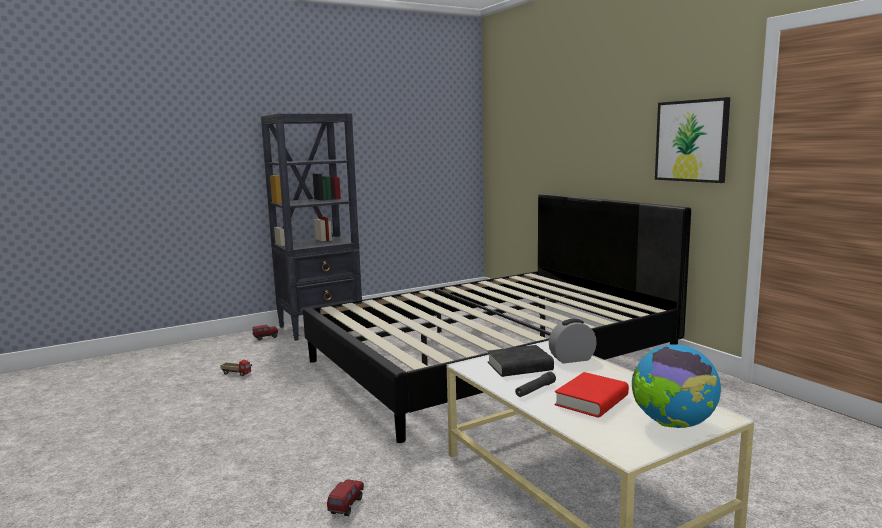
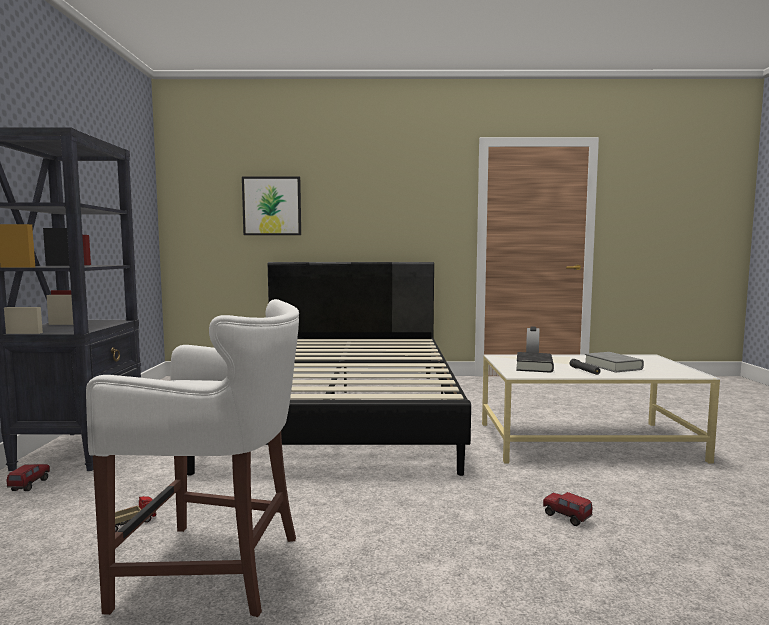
camera: 60 degrees left, 5 degrees down
(200, 409) = (217, 569): none -> white stool
(591, 401) = (613, 366): red book -> grey book
(673, 424) = (658, 363): globe -> none
(691, 141) = (427, 214): picture -> picture (272, 206)

